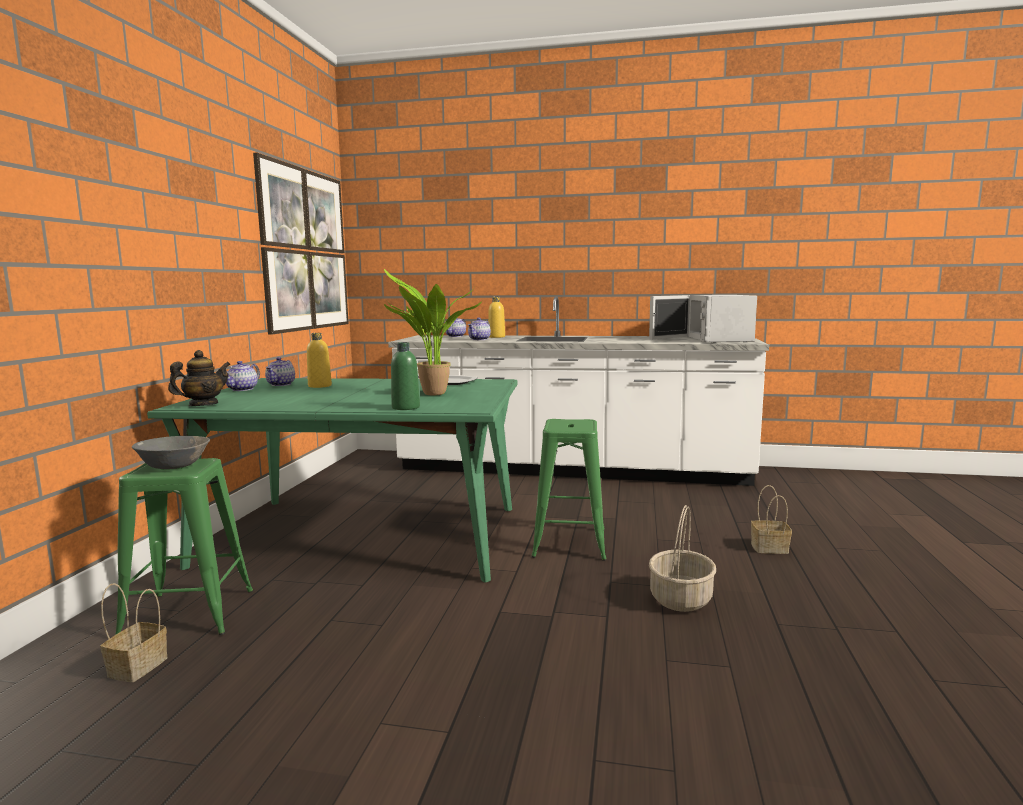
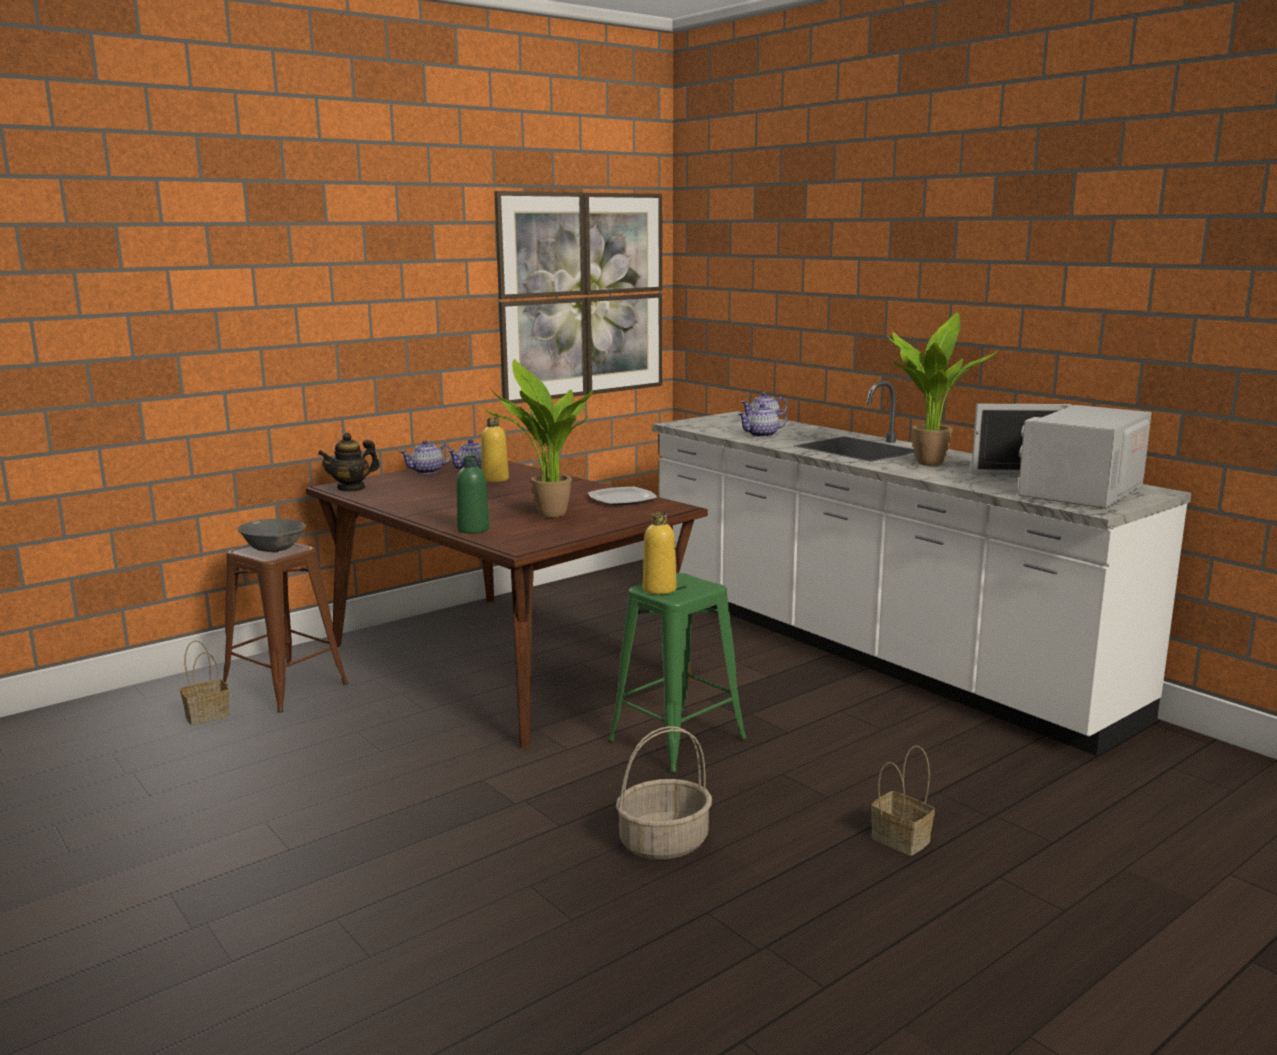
camera: 40 degrees right, 5 degrees up
(190, 614) = (285, 687): green stool -> brown stool
(203, 405) = (351, 488): teapot -> teapot turned 150 degrees clockwise
(365, 536) = (506, 662): green dining table -> brown dining table
(496, 337) = (805, 431): yellow bottle -> yellow bottle (659, 589)
(610, 339) = (925, 463): none -> potted plant

